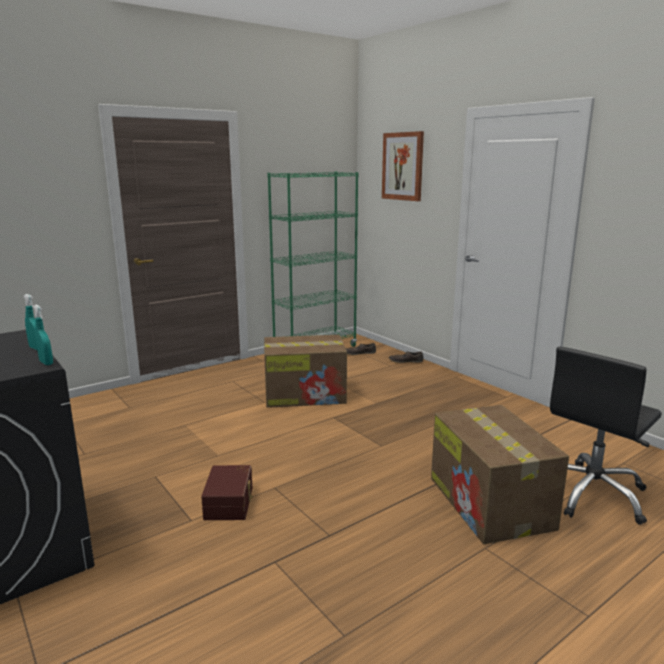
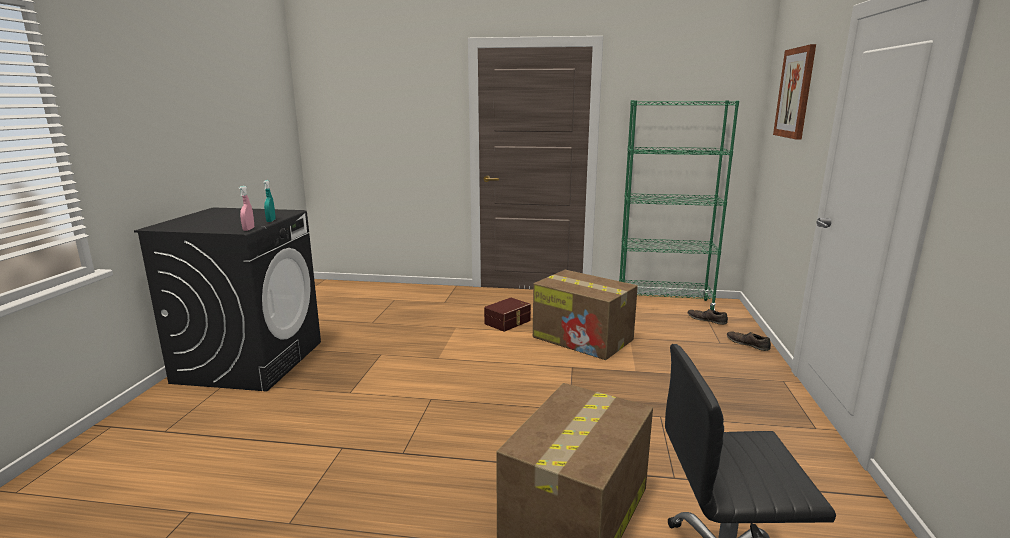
camera: 45 degrees right, 0 degrees up
(46, 363) = (248, 229): turquoise spray bottle -> pink spray bottle
(230, 502) = (388, 394): brown storage box -> brown storage box (508, 322)

